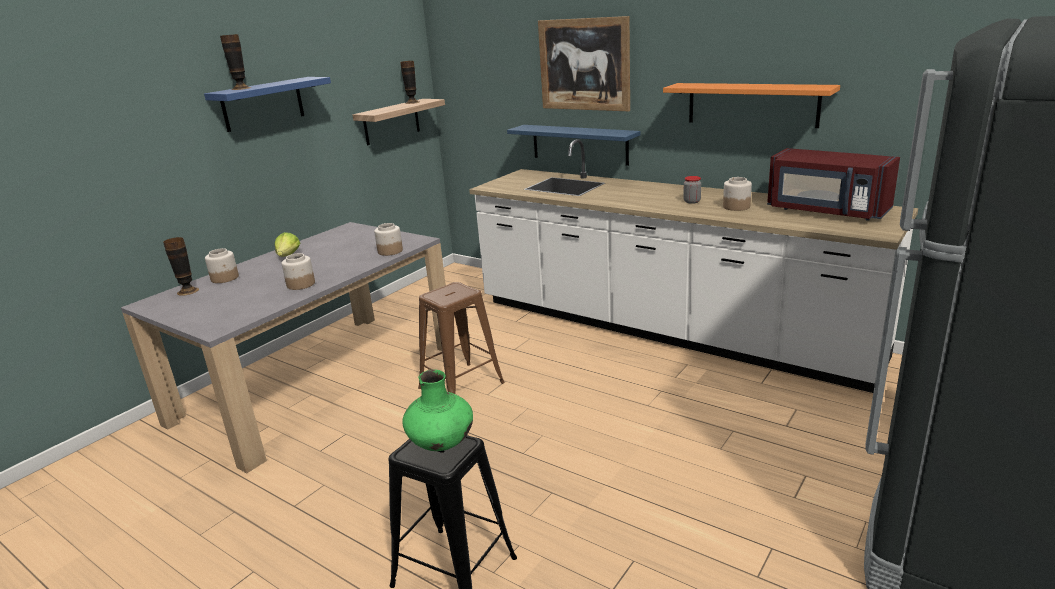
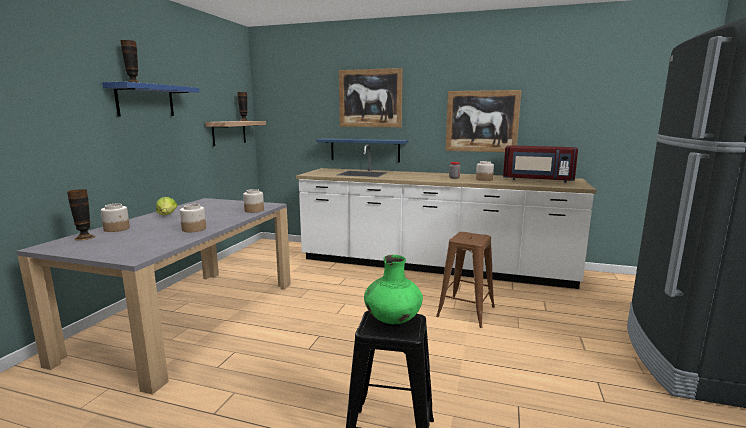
camera: 20 degrees left, 10 degrees down
(461, 385) = (313, 309): brown stool -> brown stool (466, 311)
(752, 104) = (482, 121): orange shelf -> picture

